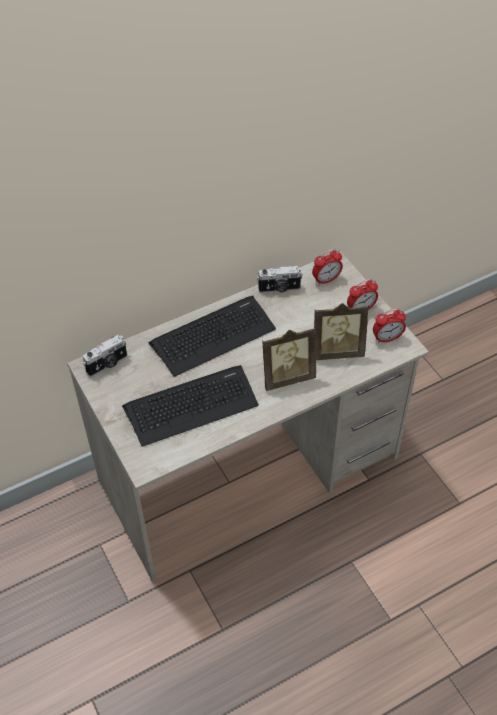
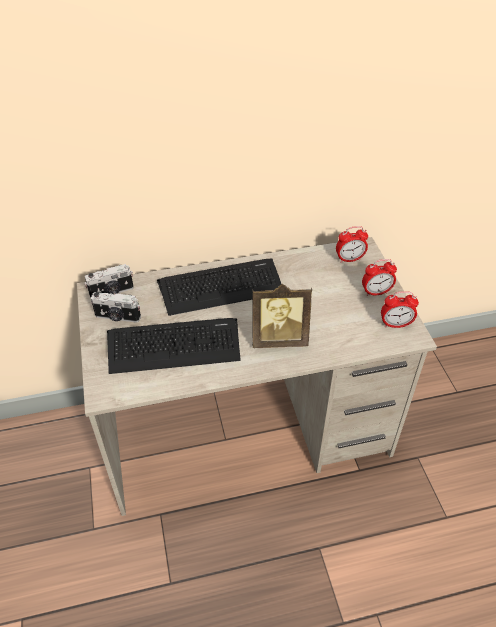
camera: 15 degrees right, 5 degrees down
(279, 289) = (300, 258): camera -> camera (117, 317)
(336, 350) = (339, 325): picture frame -> none

